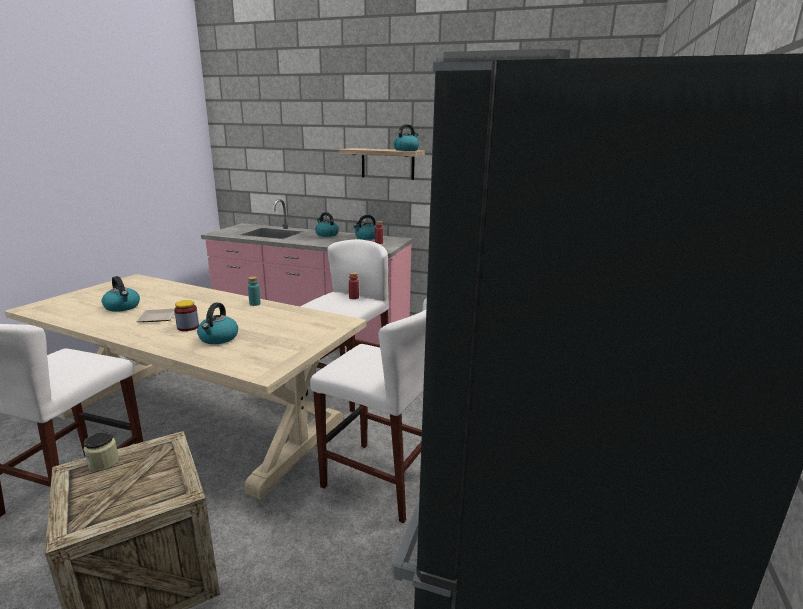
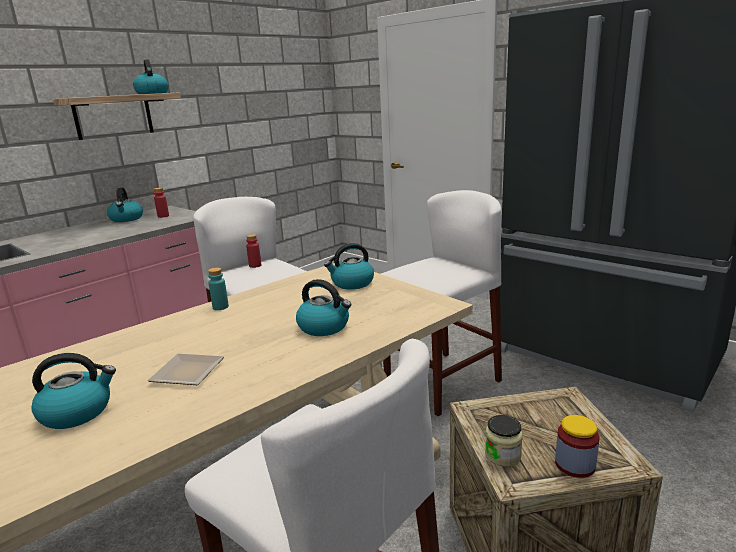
camera: 65 degrees left, 0 degrees up
(188, 327) = (261, 347): jar -> jar (575, 464)
(326, 234) = (64, 233): kettle -> kettle (352, 283)

